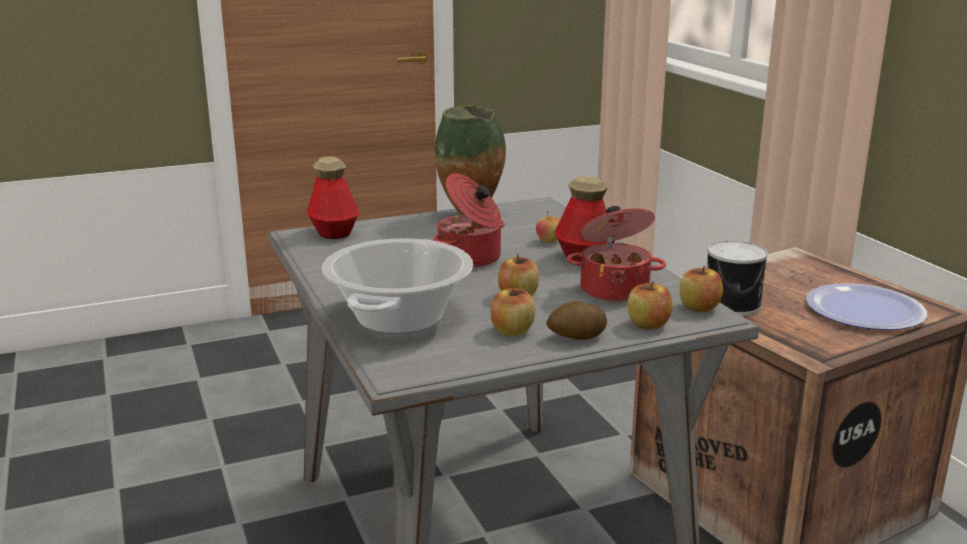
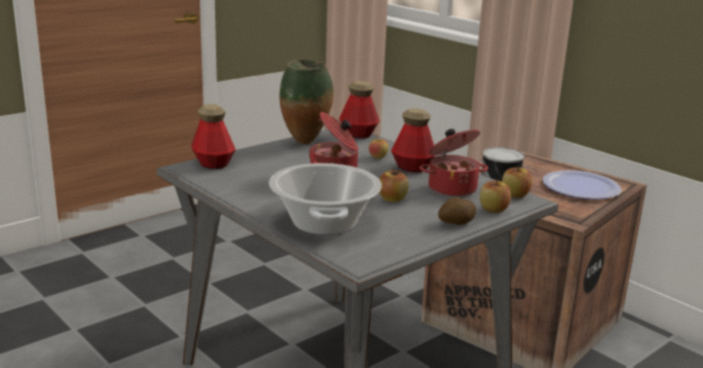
camera: 20 degrees left, 0 degrees up
(512, 331) = (410, 223): apple -> none
(550, 210) = (358, 134): none -> bottle

